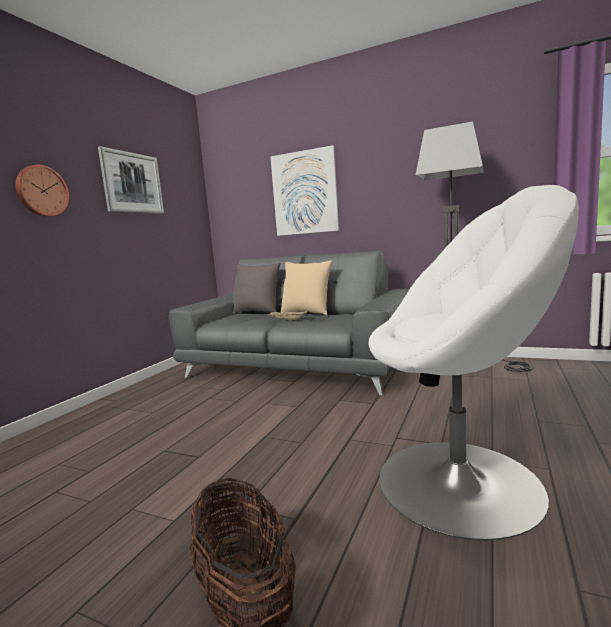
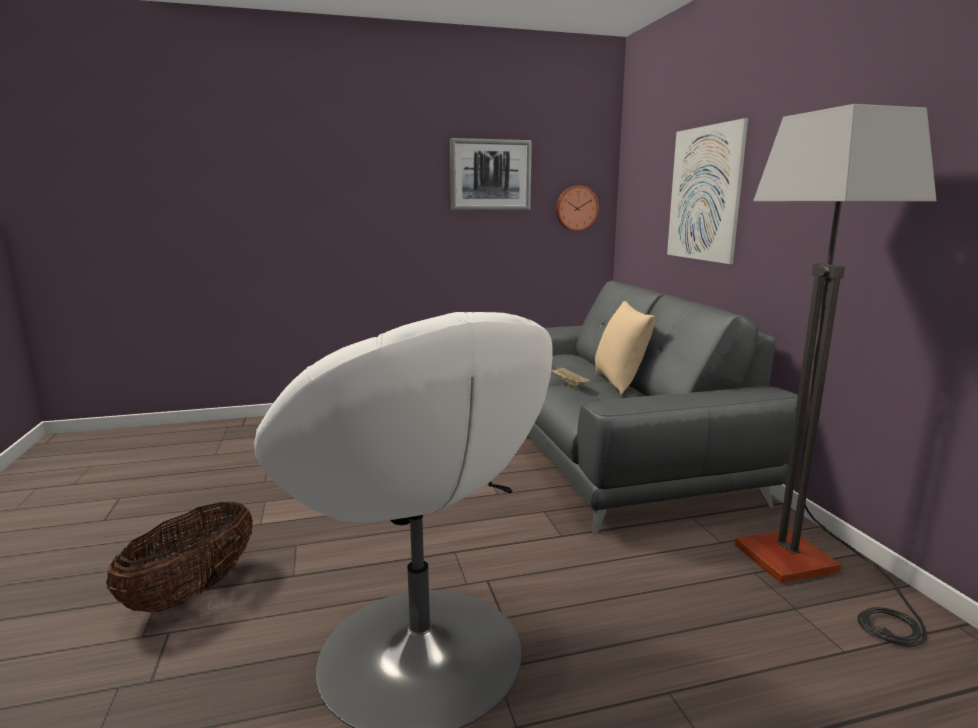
camera: 50 degrees right, 5 degrees up
(41, 191) = (378, 193): wall clock -> wall clock (576, 208)
(258, 312) = (589, 361): grey pillow -> none

